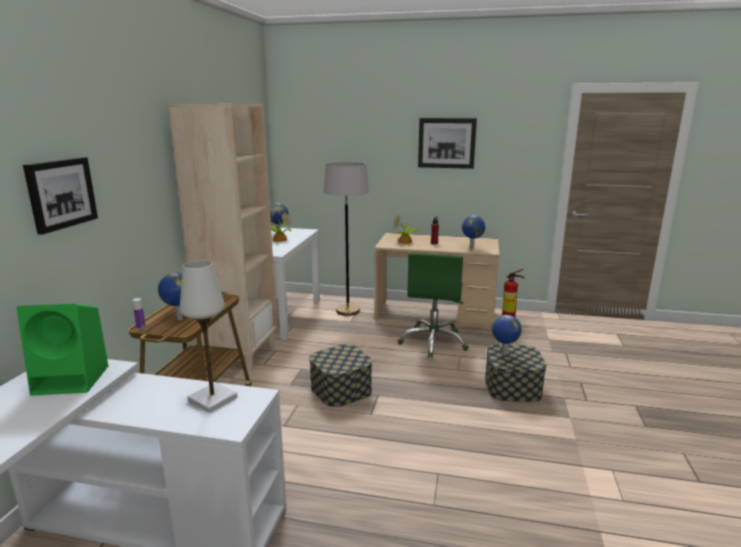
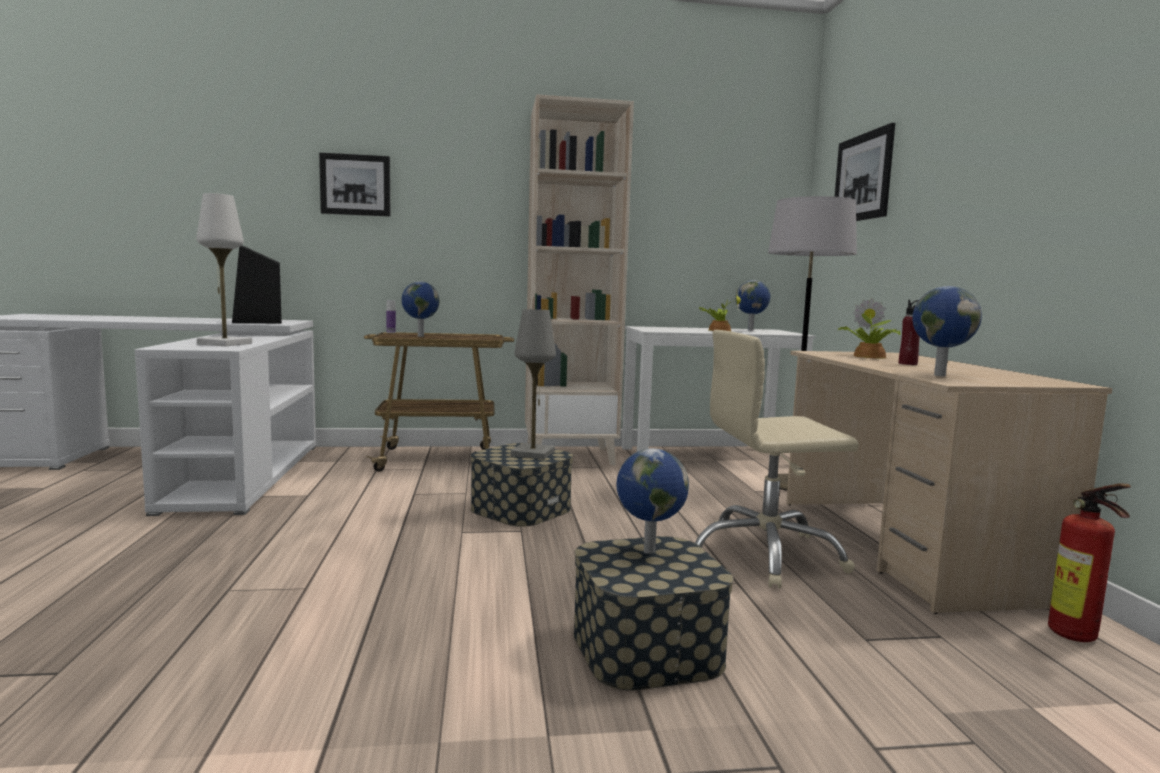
camera: 70 degrees right, 10 degrees down
(73, 379) = (257, 322): green speaker -> black speaker
(341, 355) = (533, 453): none -> grey table lamp
(433, 342) = (766, 555): green office chair -> beige office chair
(446, 143) = (1028, 132): picture -> picture (862, 177)

